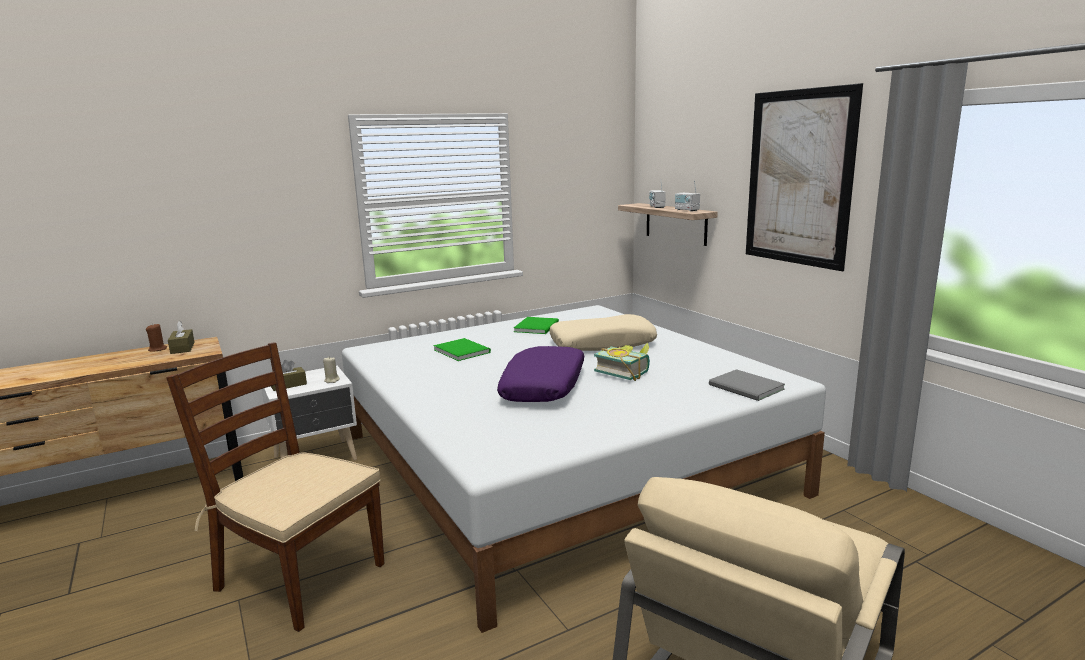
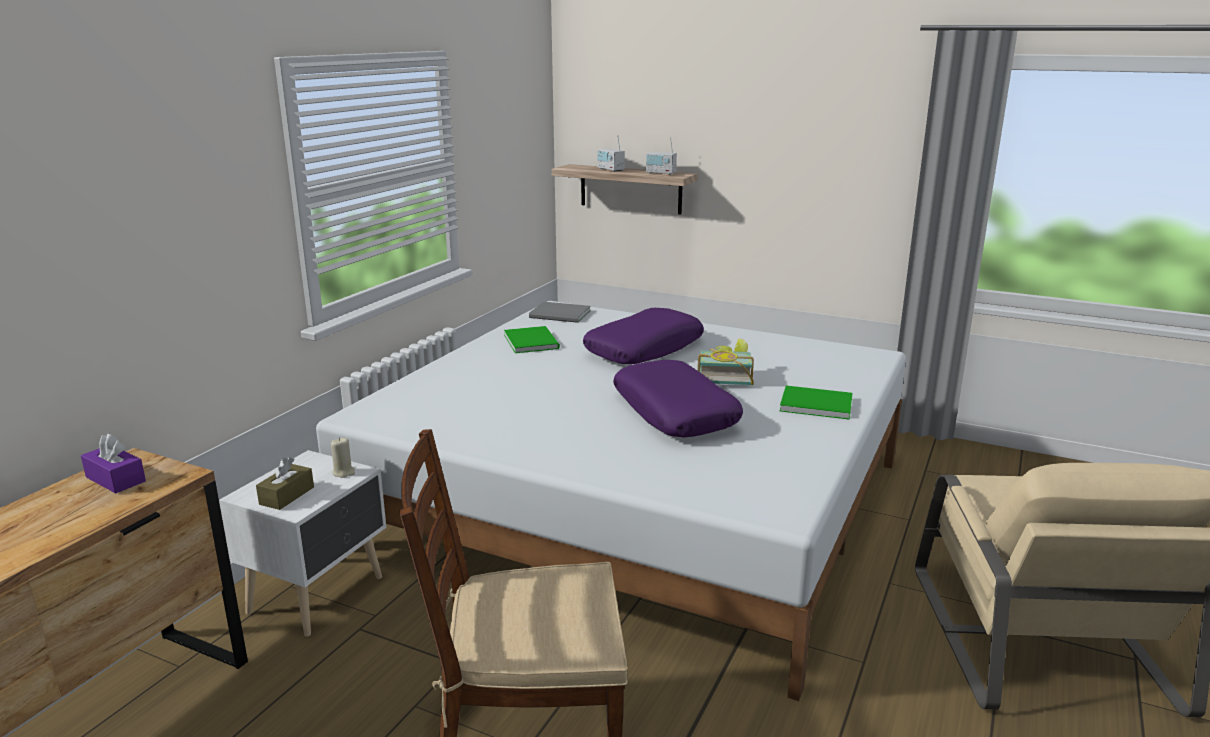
camera: 35 degrees left, 5 degrees up
(158, 349) = (69, 492): brown candle -> none
(182, 348) = (115, 479): brown tissue box -> purple tissue box
(462, 350) = (497, 390): green book -> green book (814, 403)
(602, 344) = (644, 349): beige pillow -> purple pillow
(746, 388) = (855, 369): grey book -> grey book (561, 315)
(798, 178) = (812, 136): picture -> none

